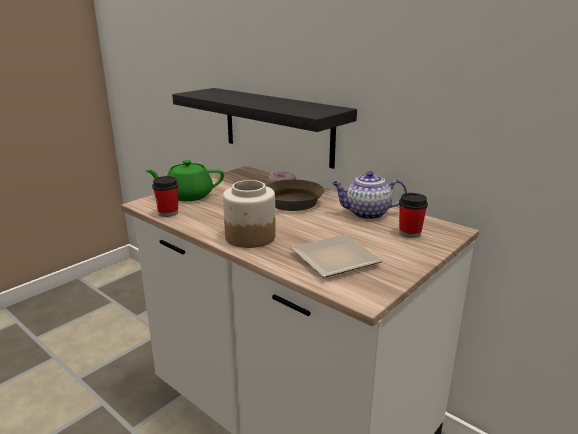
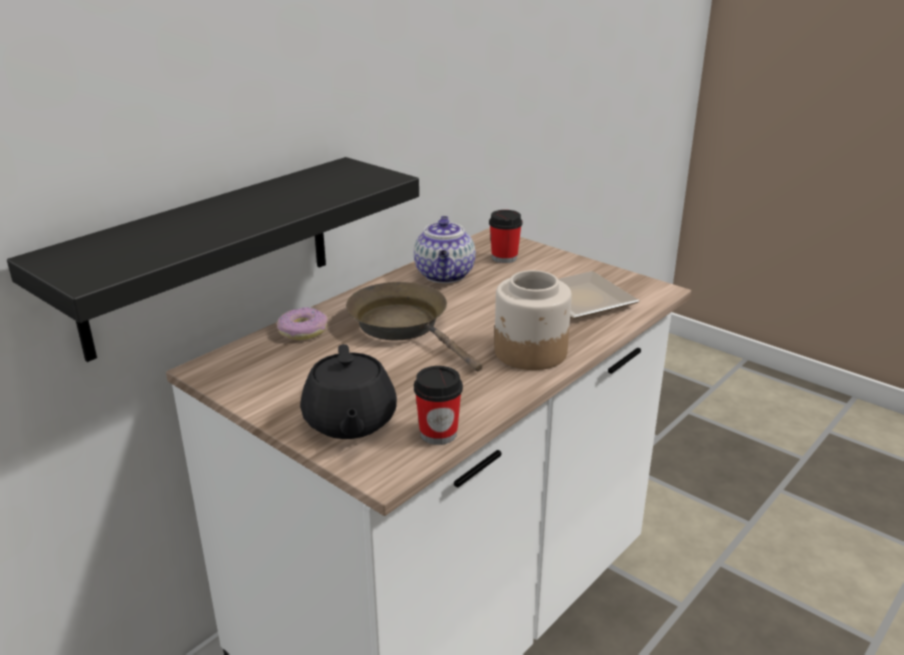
camera: 90 degrees left, 5 degrees up
(188, 196) = (349, 422): green teapot -> black teapot

